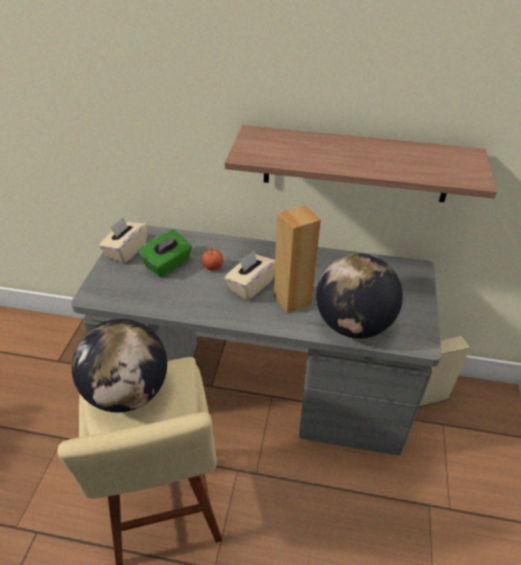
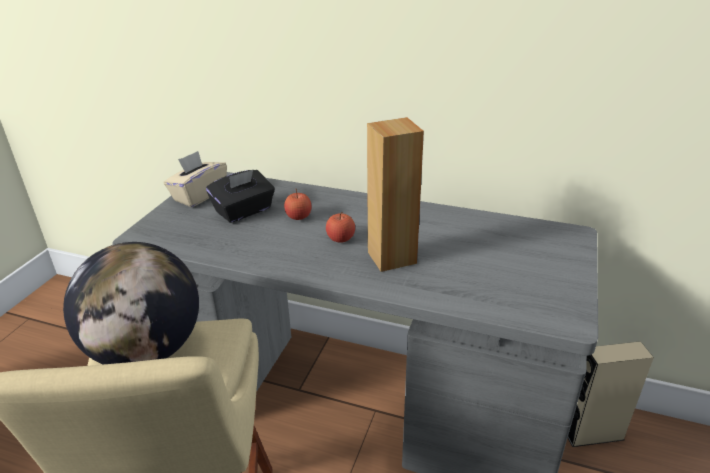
camera: 10 degrees right, 10 degrees down
(168, 264) = (244, 211): green tissue box -> black tissue box
(250, 286) = (340, 239): beige tissue box -> apple
(353, 324) = (470, 290): globe -> none
(356, 164) = (487, 86): shelf -> none

